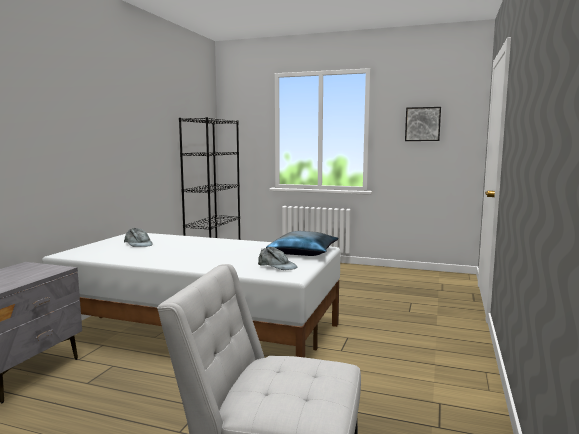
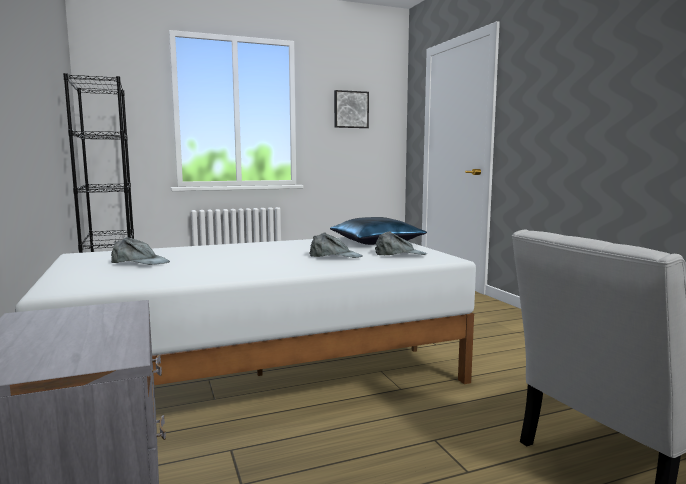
camera: 40 degrees left, 0 degrees up
(235, 259) = (335, 256): none -> grey cap

